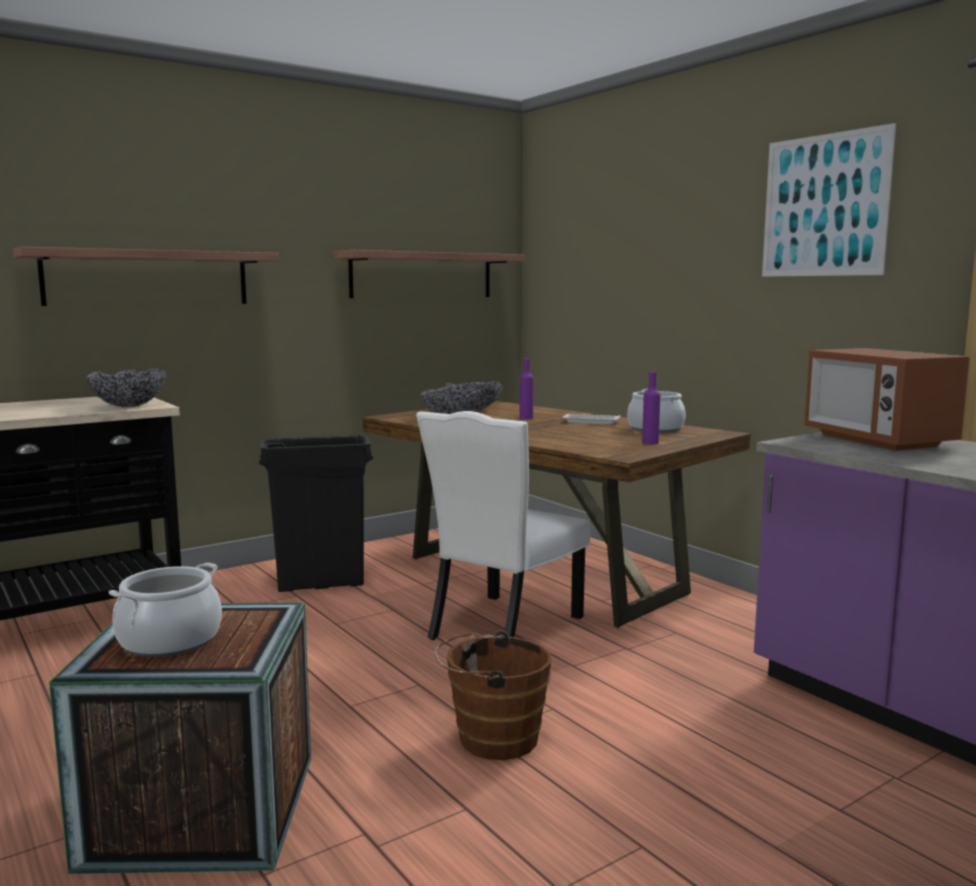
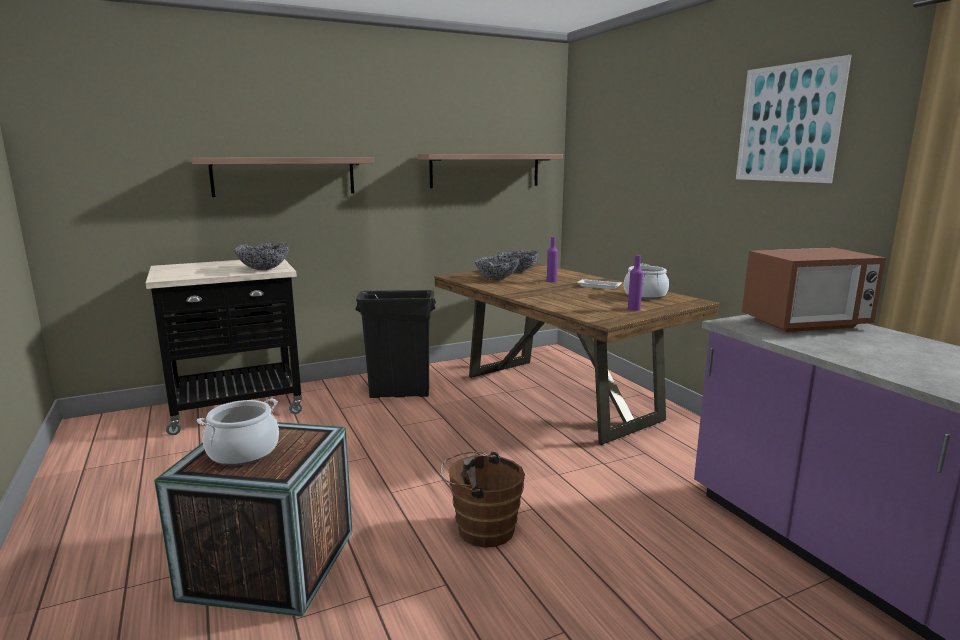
camera: 10 degrees right, 5 degrees up
(505, 625) = (518, 436): white chair -> none
(877, 440) = (805, 324): microwave -> microwave turned 90 degrees counterclockwise

